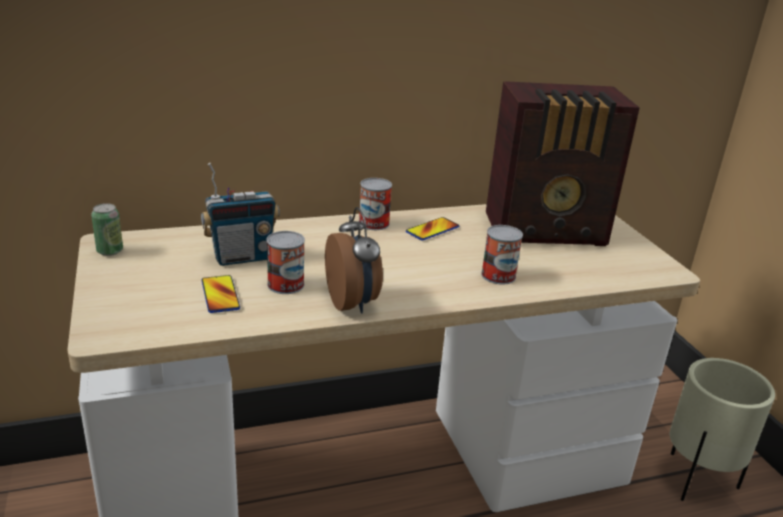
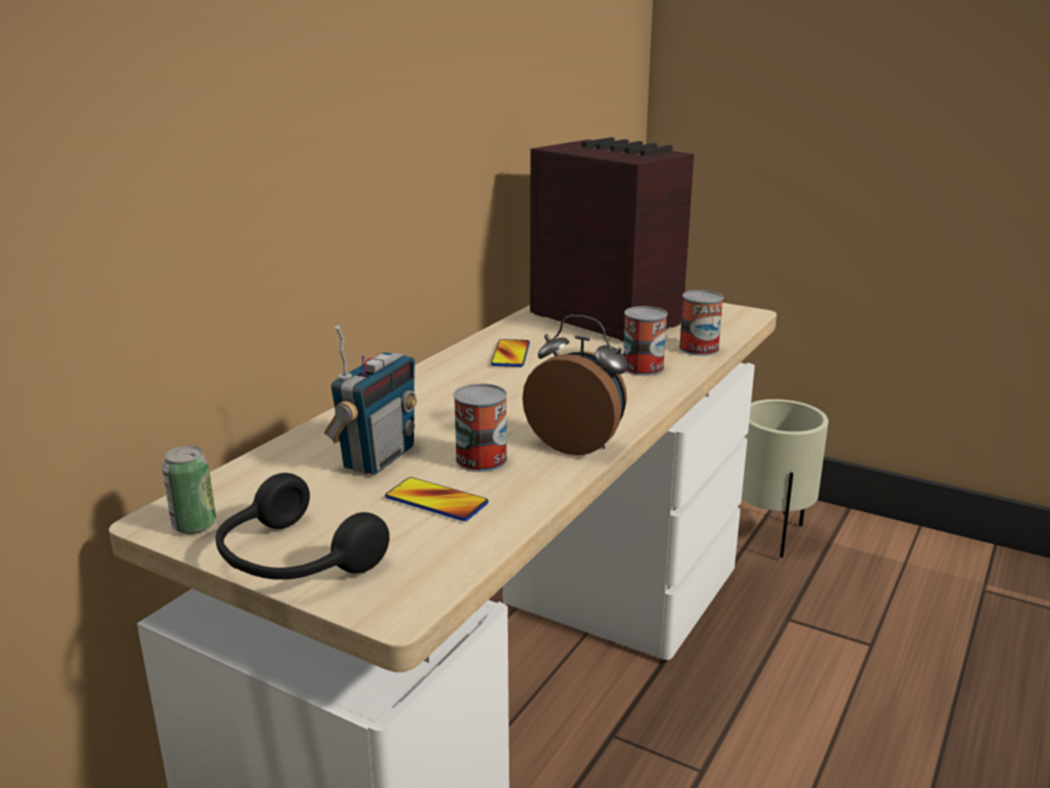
camera: 40 degrees left, 5 degrees down
(110, 289) = (293, 560): none -> black headphones
(374, 223) = (444, 371): can -> can (699, 348)
(547, 231) = (604, 318): radio -> radio turned 90 degrees counterclockwise

